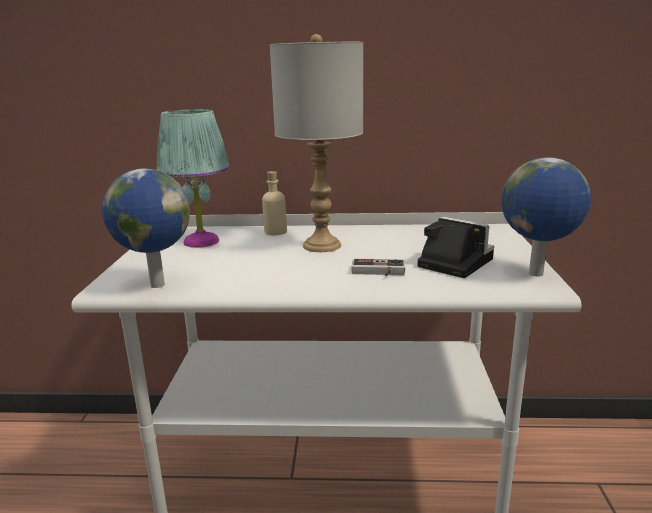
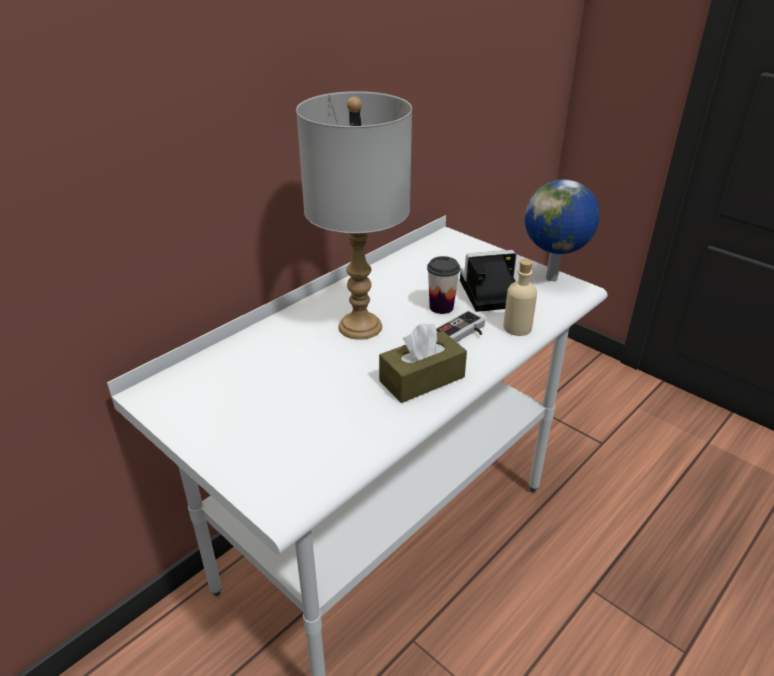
camera: 50 degrees left, 15 degrees up
(156, 285) = (320, 465): globe -> none
(202, 241) = (230, 385): turquoise table lamp -> none
(275, 232) = (278, 331): beige bottle -> beige bottle (517, 328)
(295, 279) = (422, 379): none -> brown tissue box
(397, 256) = (441, 307): none -> cup

